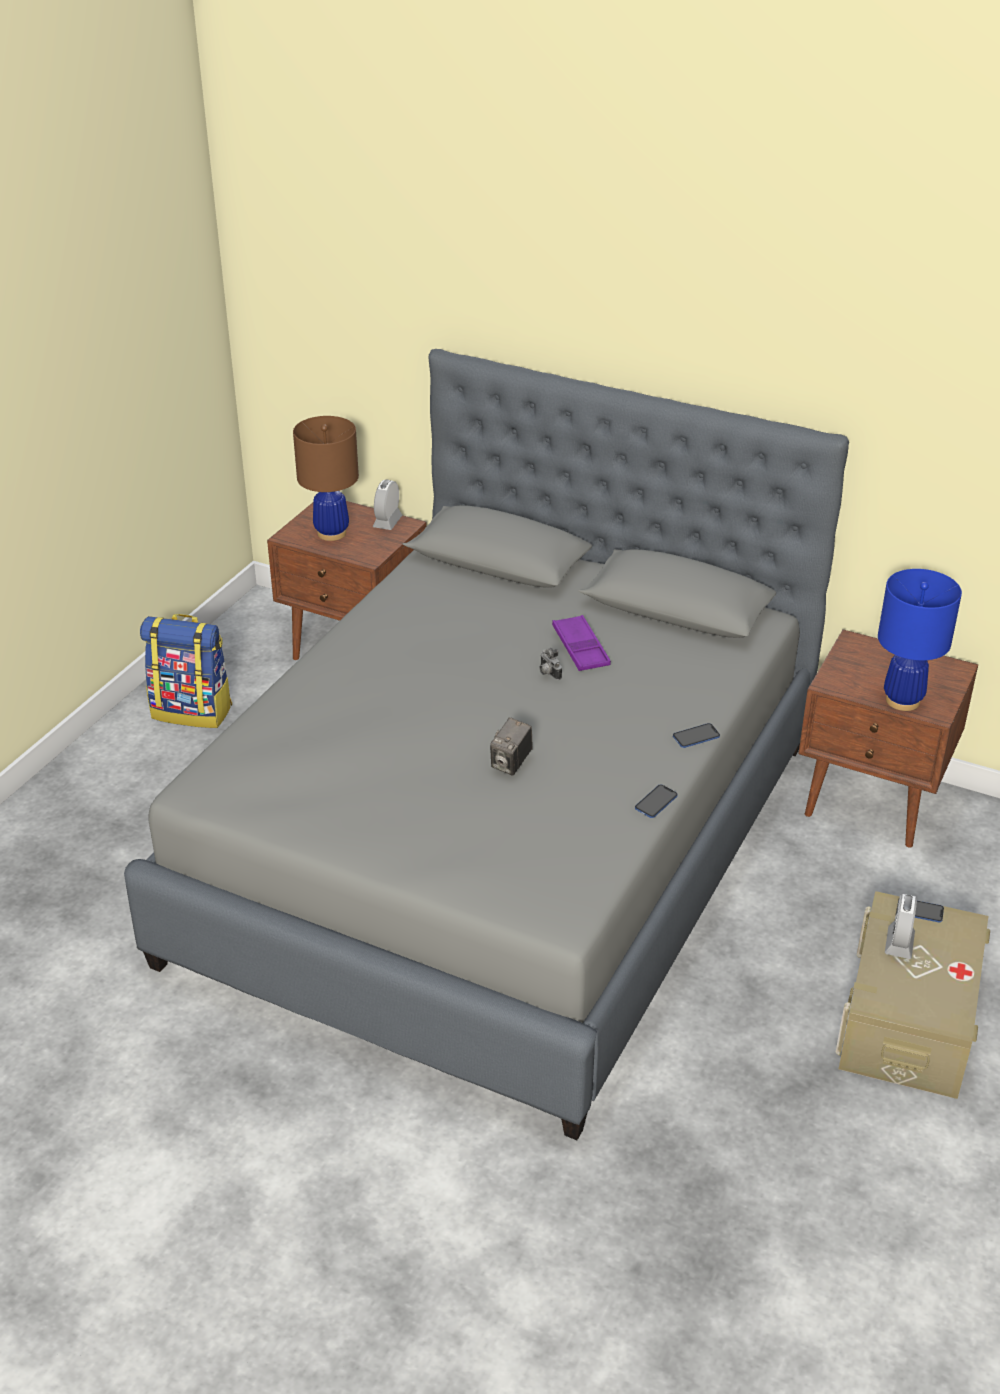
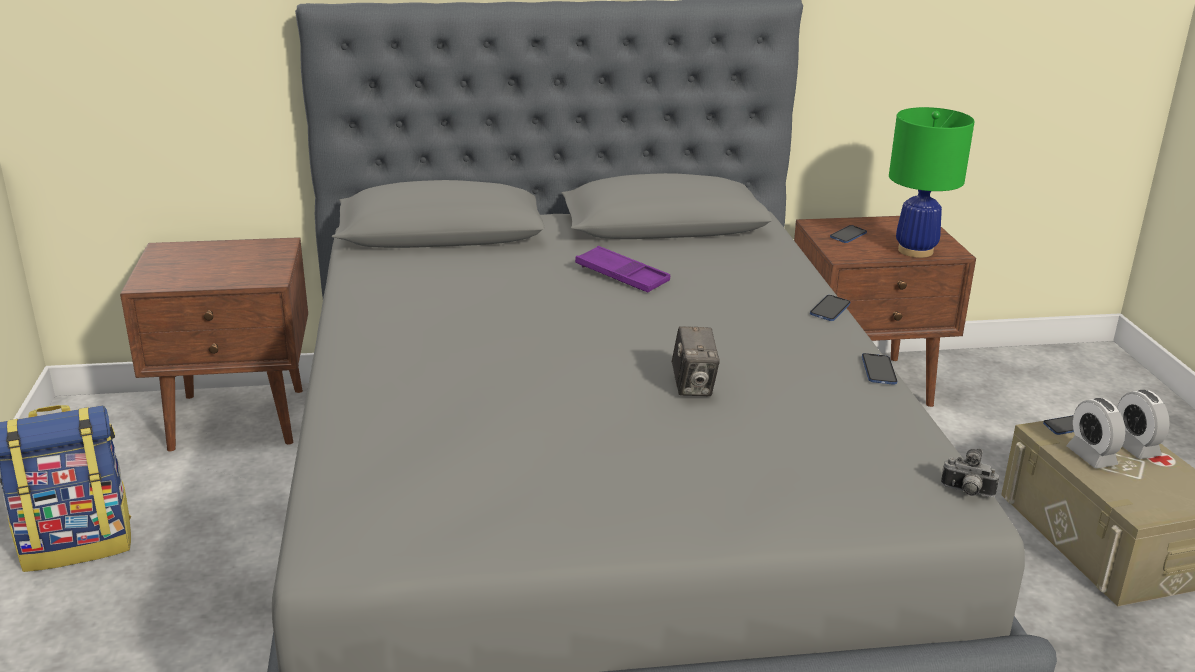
camera: 35 degrees left, 10 degrees down
(331, 533) = (198, 270): brown table lamp -> none
(387, 522) = (256, 247): alarm clock -> alarm clock (1134, 447)
(548, 673) = (619, 303): camera -> camera (966, 492)
(865, 663) = (848, 235): none -> phone
(903, 701) = (916, 251): blue table lamp -> green table lamp

